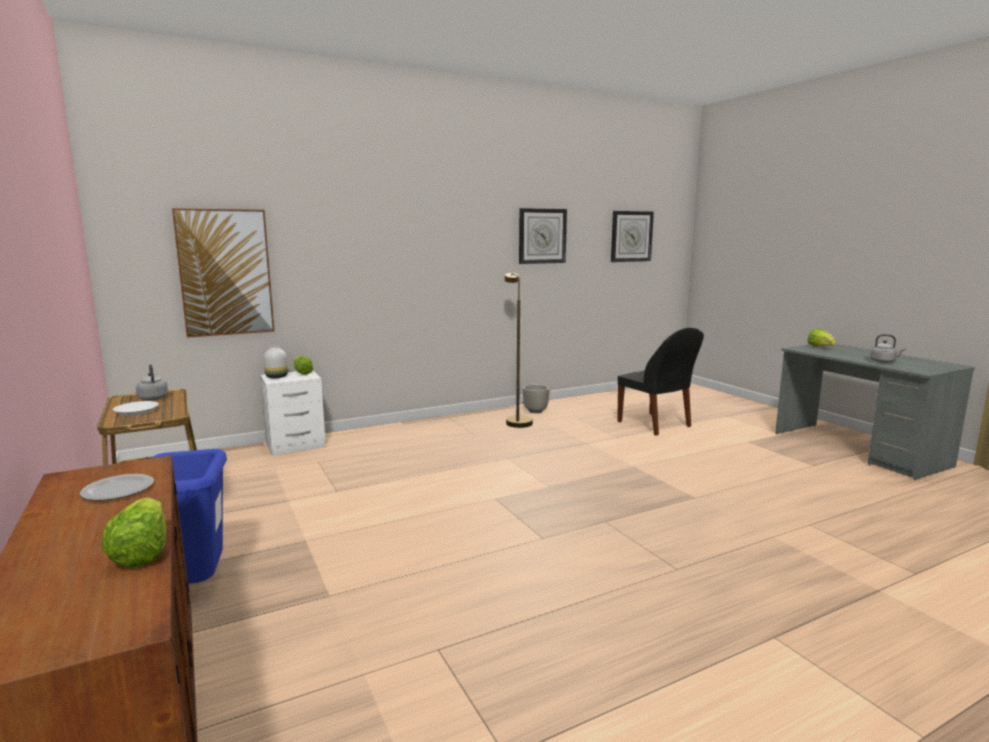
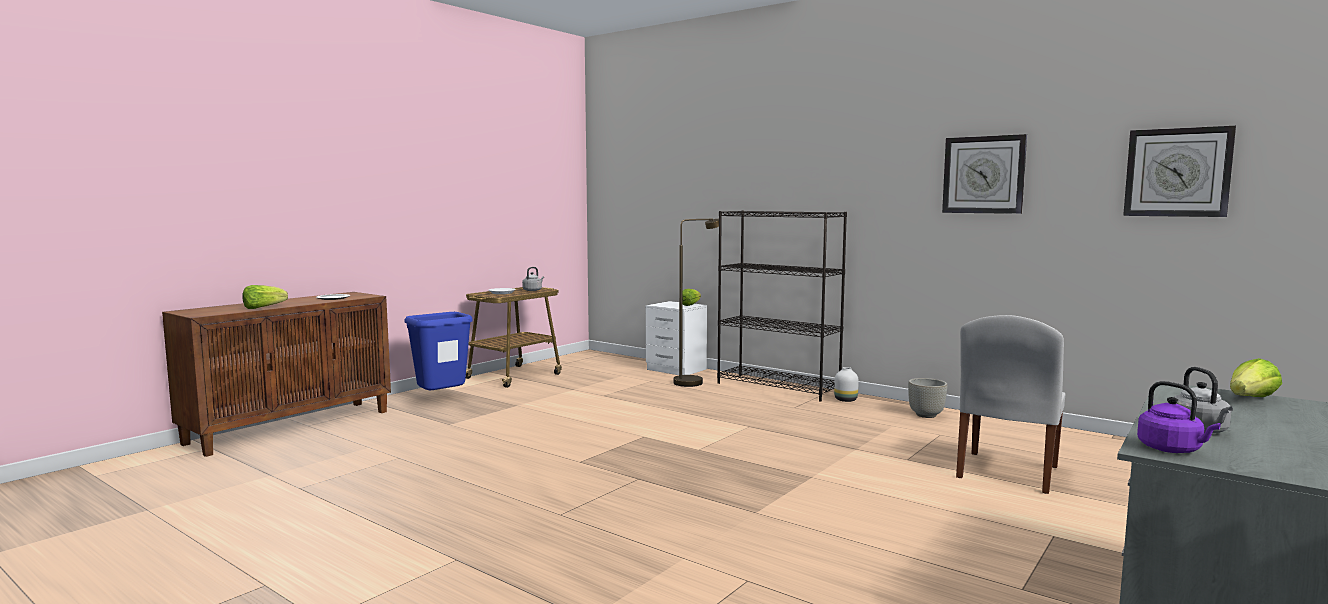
camera: 65 degrees right, 5 degrees down
(225, 272) = (655, 210): picture -> none
(277, 377) = (668, 303): white vase -> white vase (846, 400)
(416, 427) = (778, 387): none -> black bookcase
(516, 421) = (871, 413): brown floor lamp -> brown floor lamp (694, 381)
(655, 425) = (1006, 473): black chair -> white chair
(920, 369) = (1172, 450): none -> purple kettle

